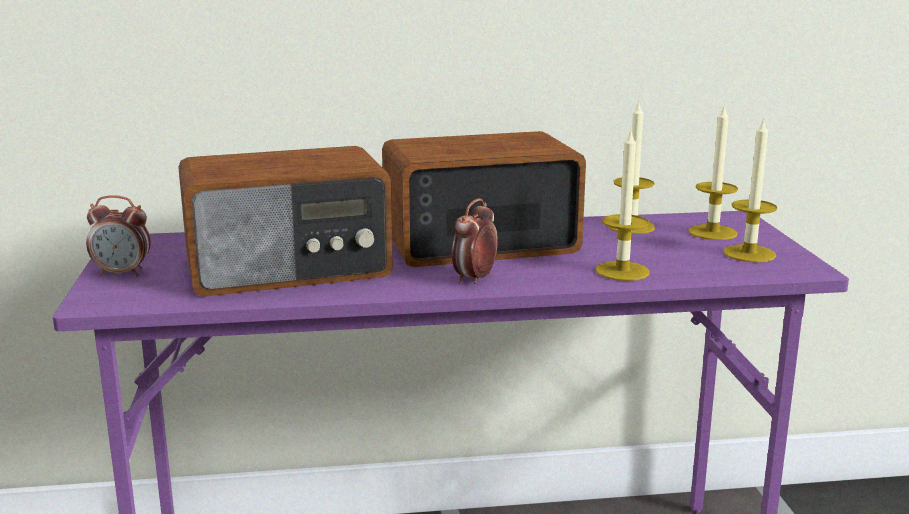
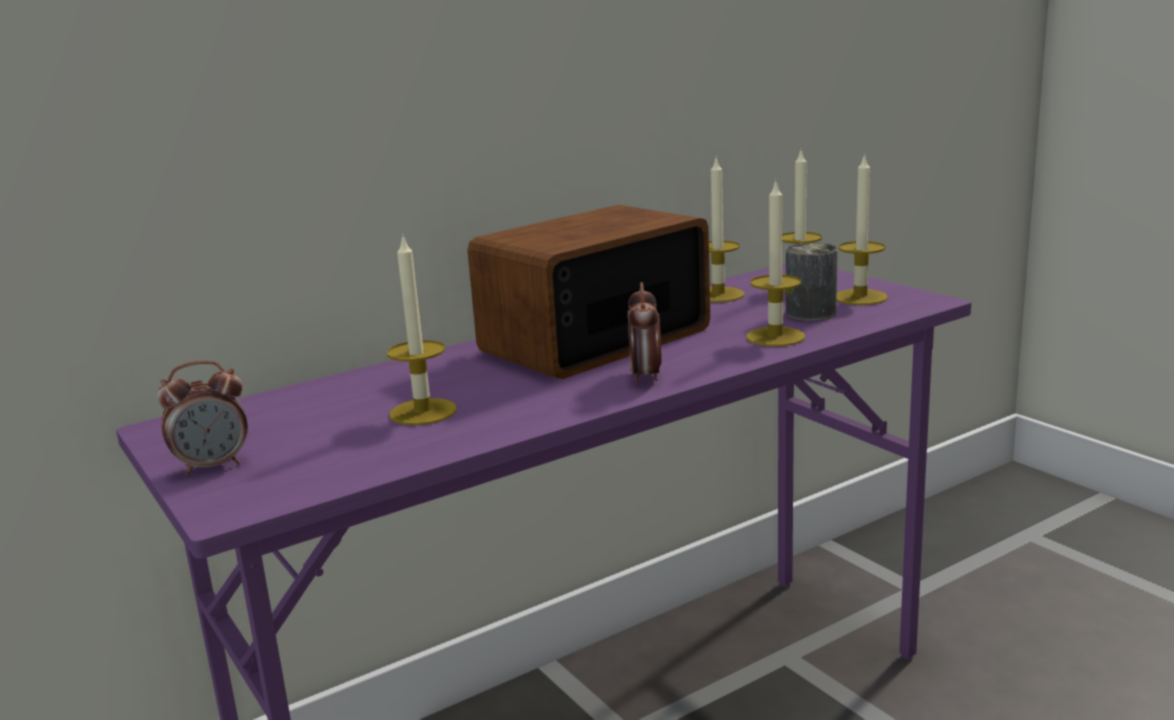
camera: 25 degrees left, 0 degrees up
(289, 268) = (423, 412): radio -> candle
(683, 258) = (810, 313): none -> can

